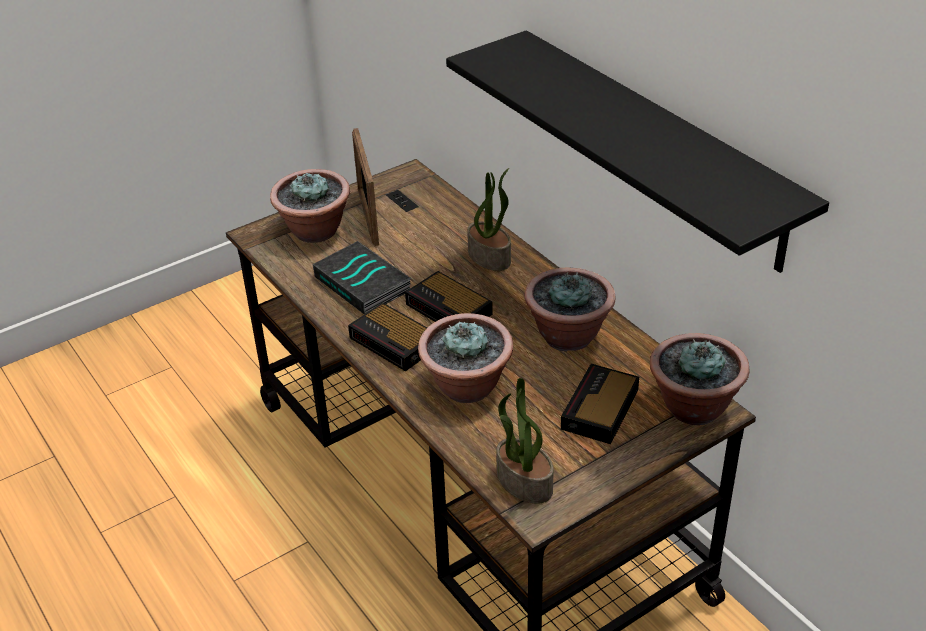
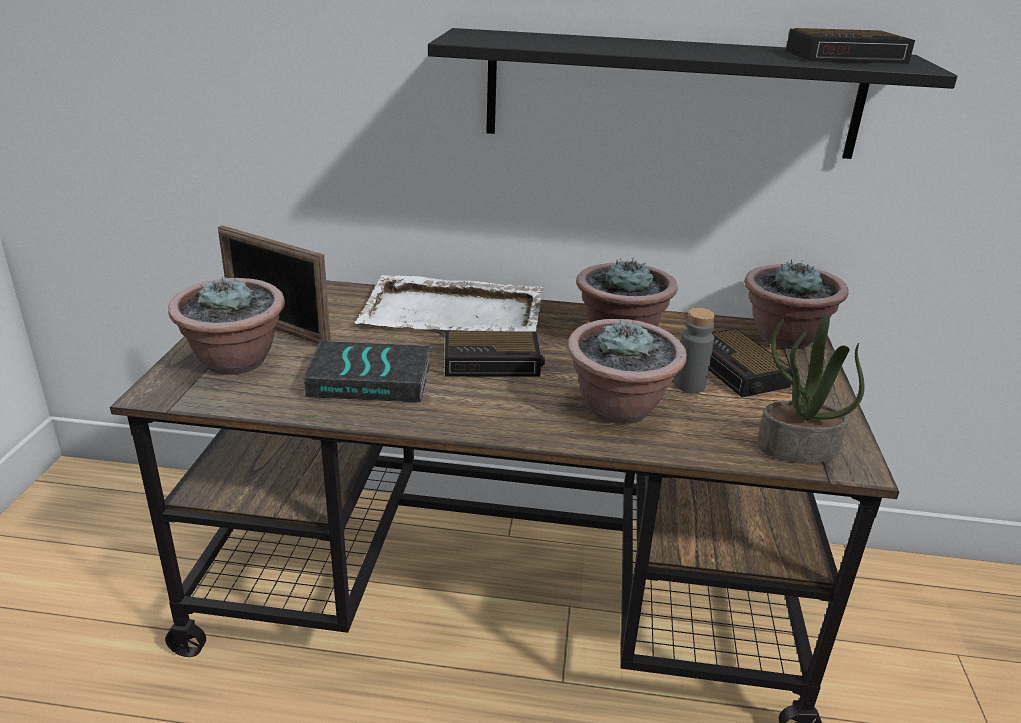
camera: 50 degrees left, 10 degrees down
(395, 343) = (493, 409): alarm clock -> alarm clock (848, 57)
(490, 256) = (455, 312): potted plant -> white tray
(542, 399) = (689, 385): none -> grey bottle

